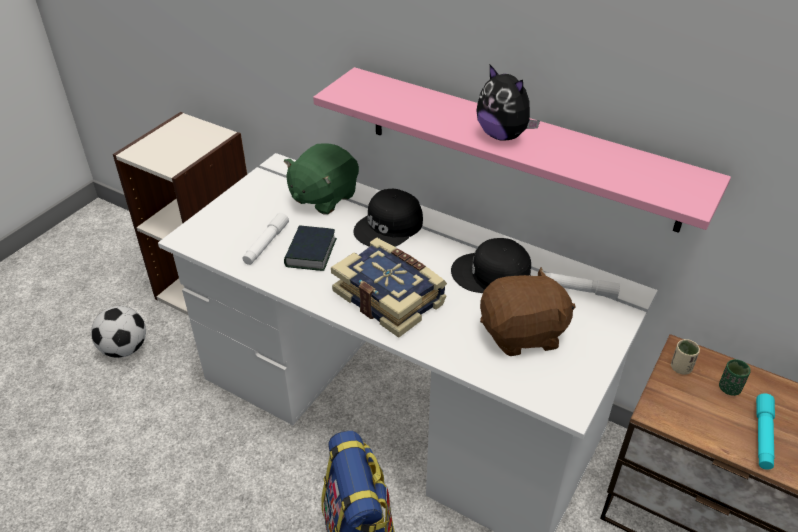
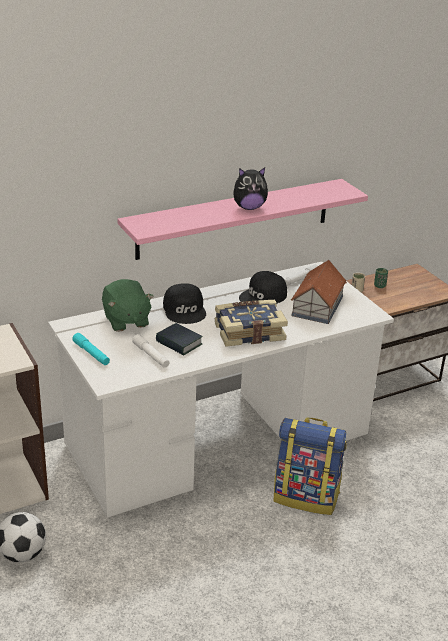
camera: 60 degrees left, 10 degrees down
(523, 334) = (317, 306): brown plush toy -> toy house
(763, 436) = (412, 292): turquoise flashlight -> turquoise flashlight (91, 353)

